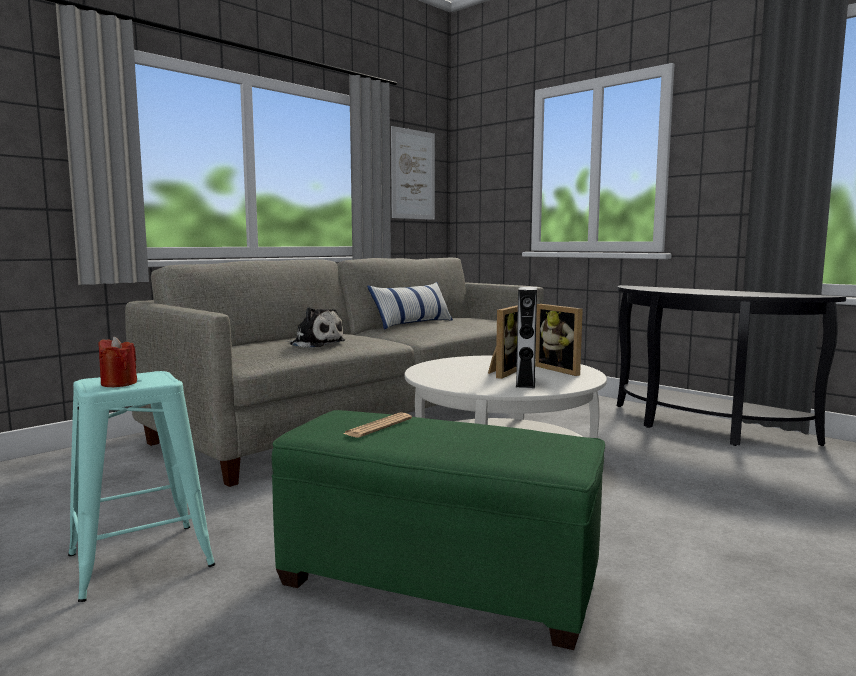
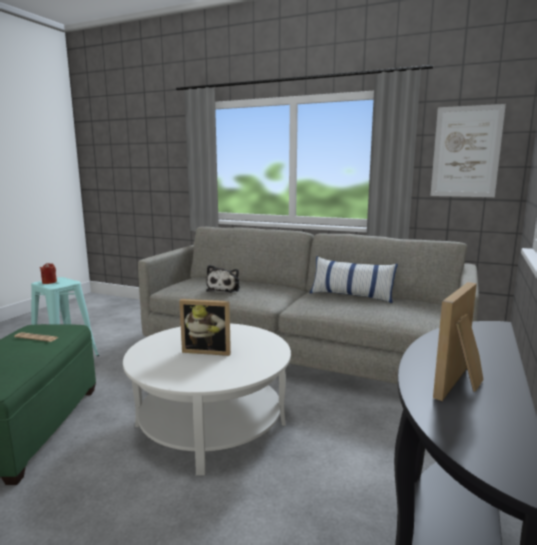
camera: 70 degrees right, 5 degrees up
(525, 382) = (169, 361): grey speaker -> none
(562, 370) = (230, 370): picture frame -> picture frame (461, 385)

